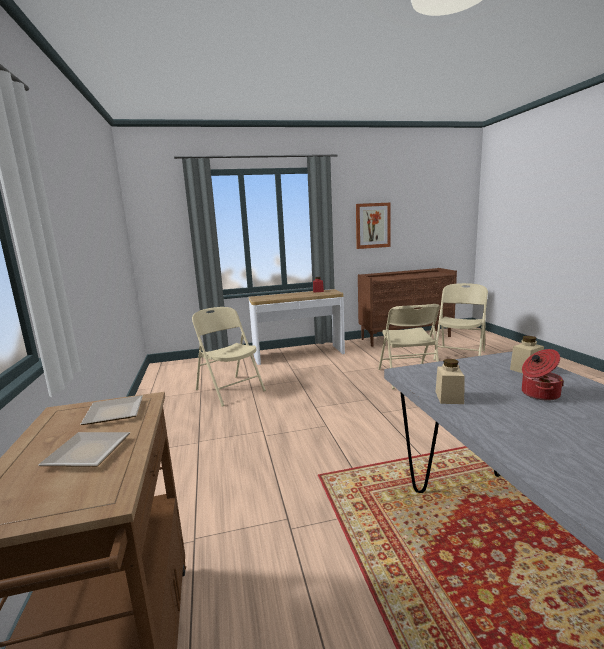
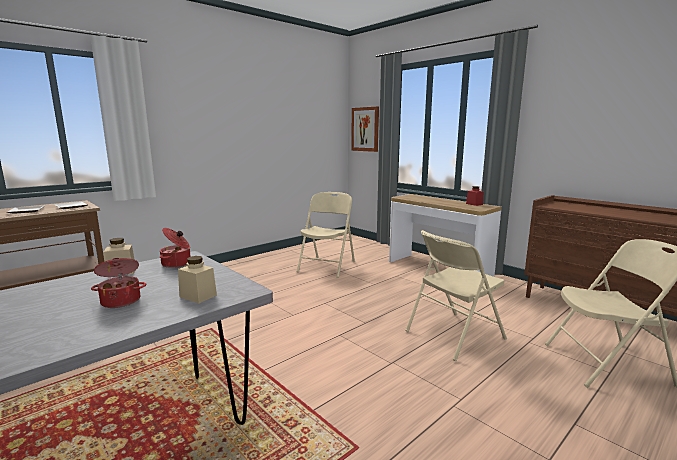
camera: 60 degrees right, 0 degrees up
(372, 225) = (591, 126): picture -> picture (365, 129)
(430, 375) = (177, 264): none -> cooking pot

